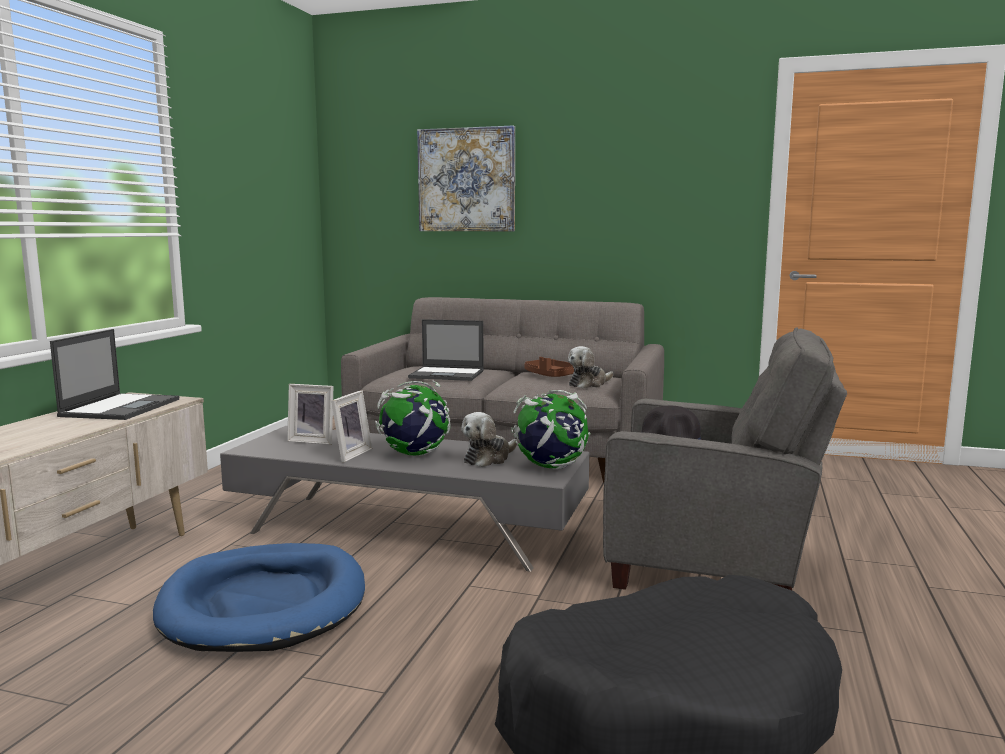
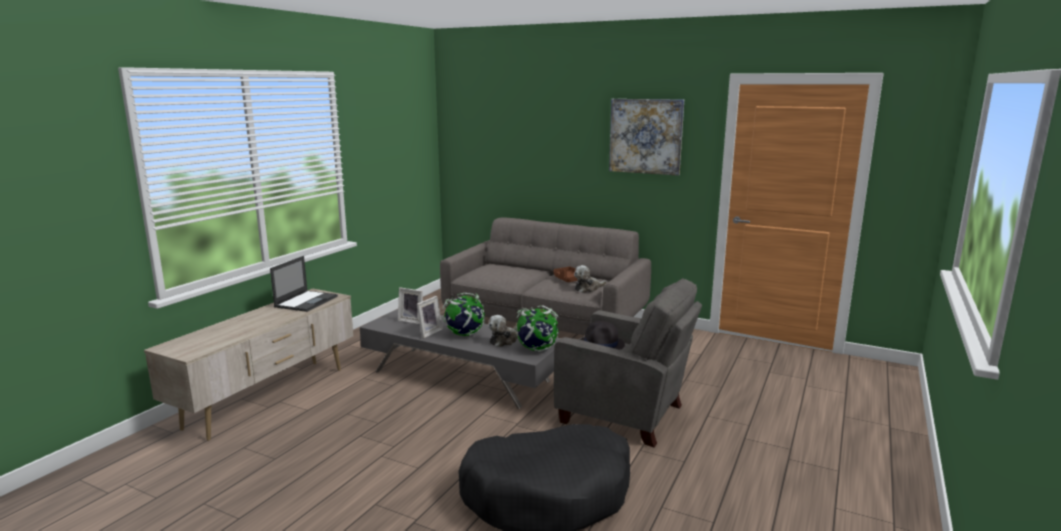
camera: 10 degrees right, 5 degrees up
(264, 604) = (373, 415): blue dog bed -> none
(447, 374) = (505, 275): laptop -> none
(466, 180) = (528, 142): picture -> picture (645, 136)

